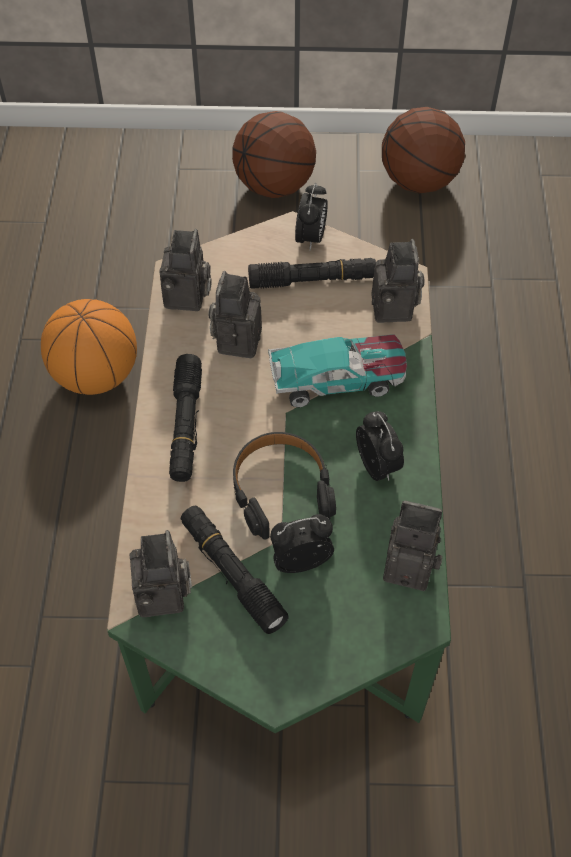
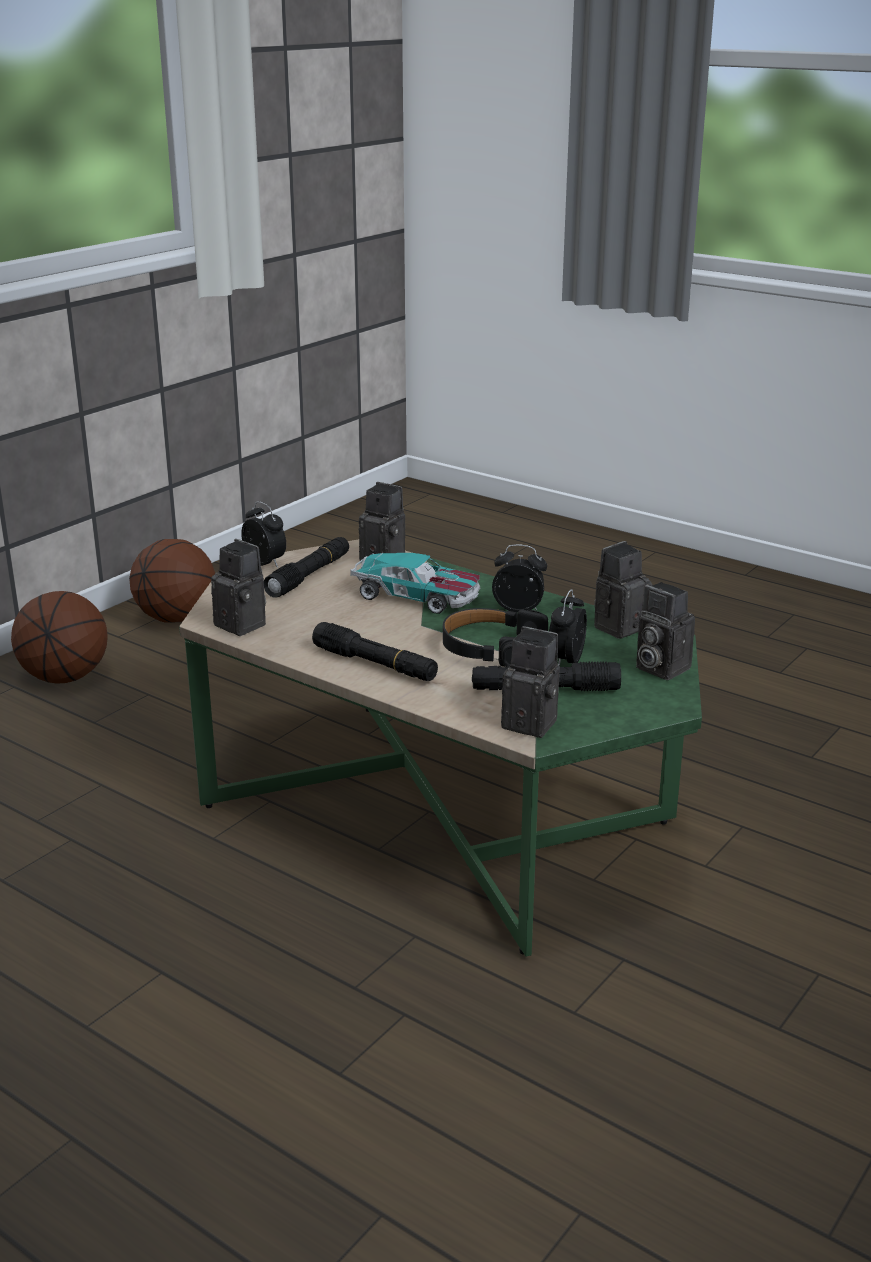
camera: 55 degrees left, 30 degrees down
(96, 375) = (121, 849): basketball -> none
(236, 339) = (319, 619): camera -> camera (658, 668)
(338, 377) = (417, 597): toy car -> toy car turned 90 degrees clockwise

